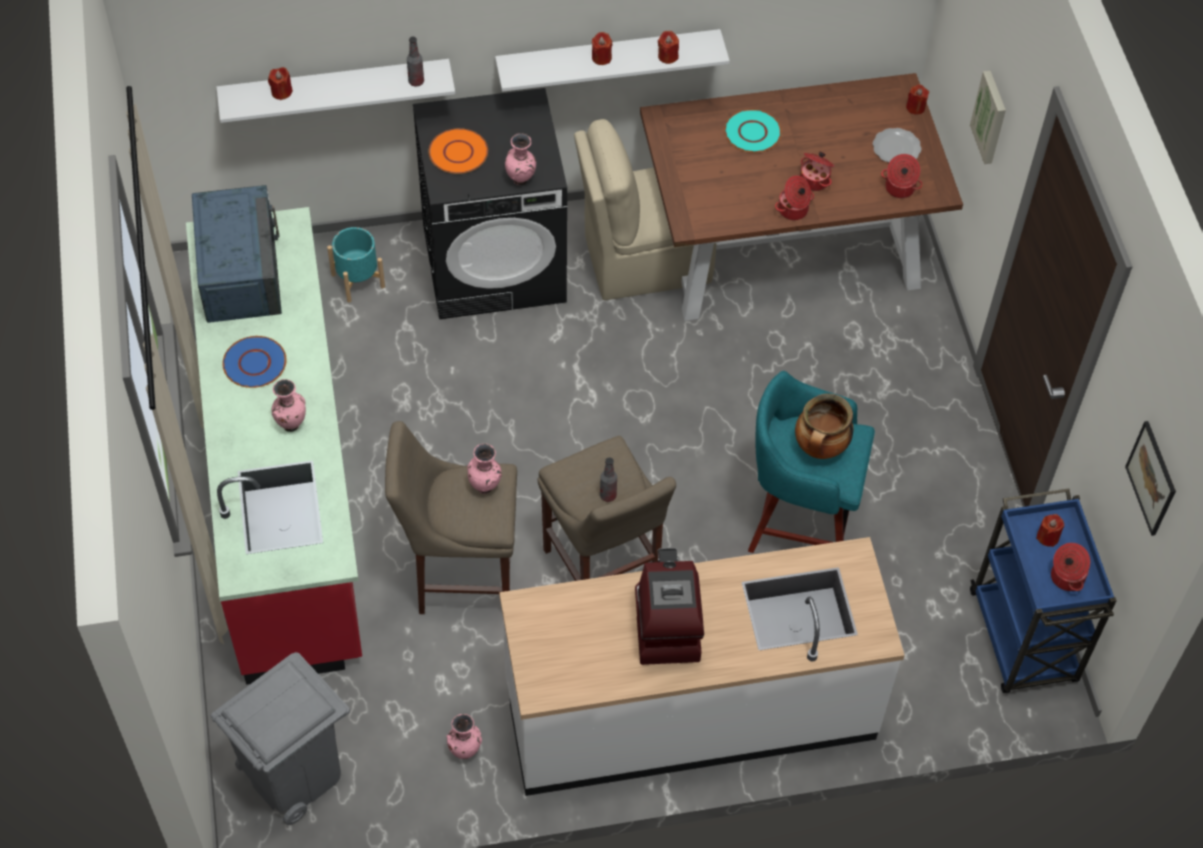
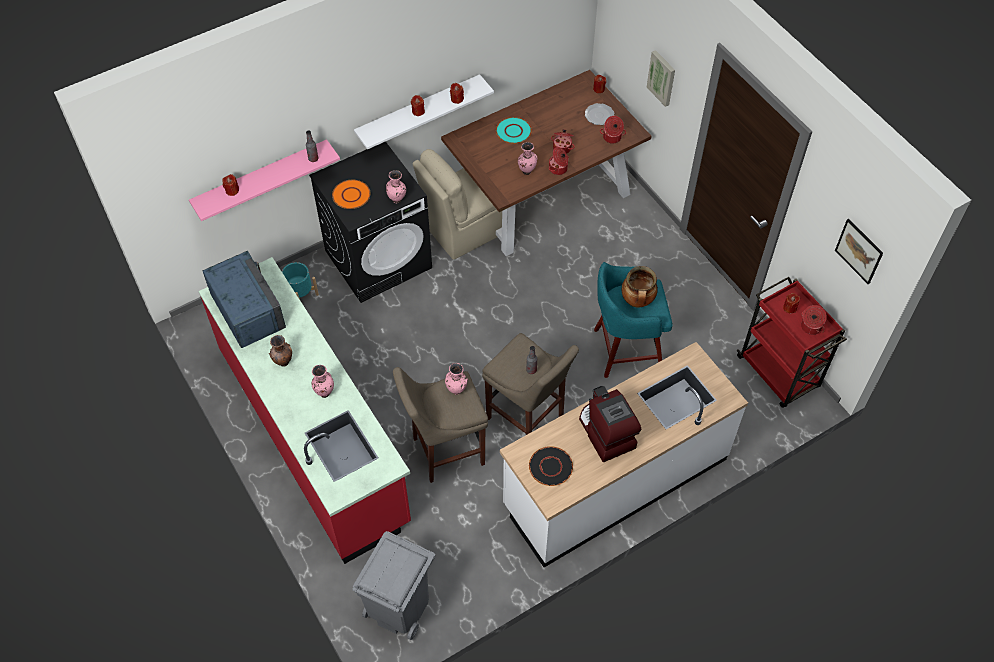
camera: 20 degrees left, 0 degrees up
(254, 363) = (283, 363): blue plate -> brown vase
(335, 88) = (261, 179): white shelf -> pink shelf
(465, 751) = (496, 554): pink vase -> pink vase (526, 171)
(561, 643) = (551, 466): none -> black plate
(1023, 639) = (779, 373): blue cart -> red cart

